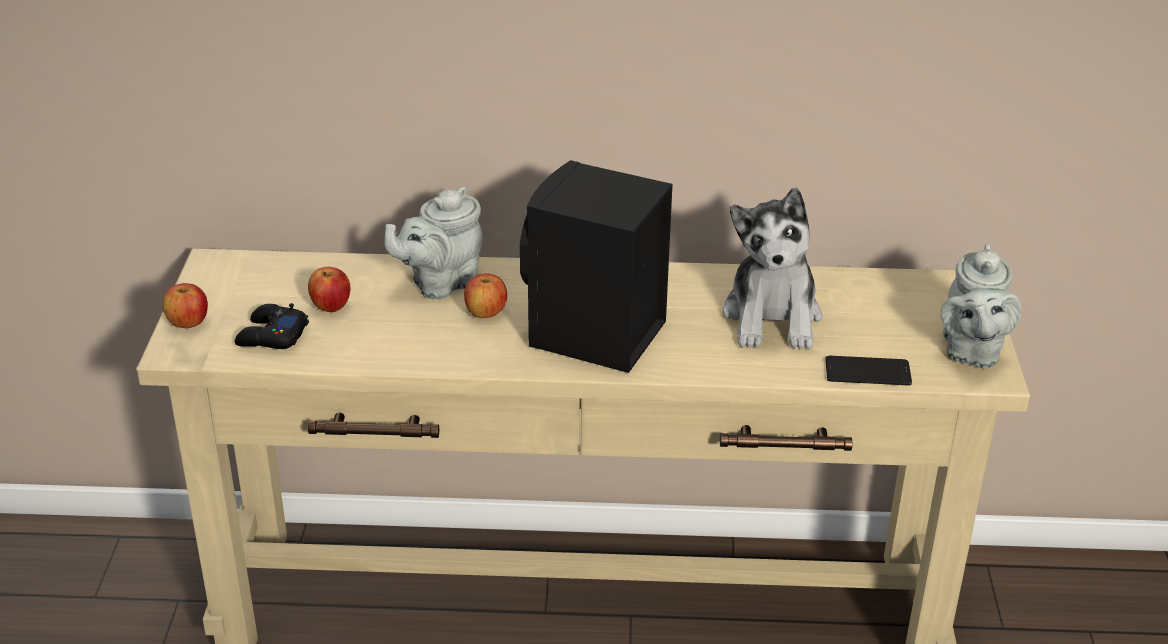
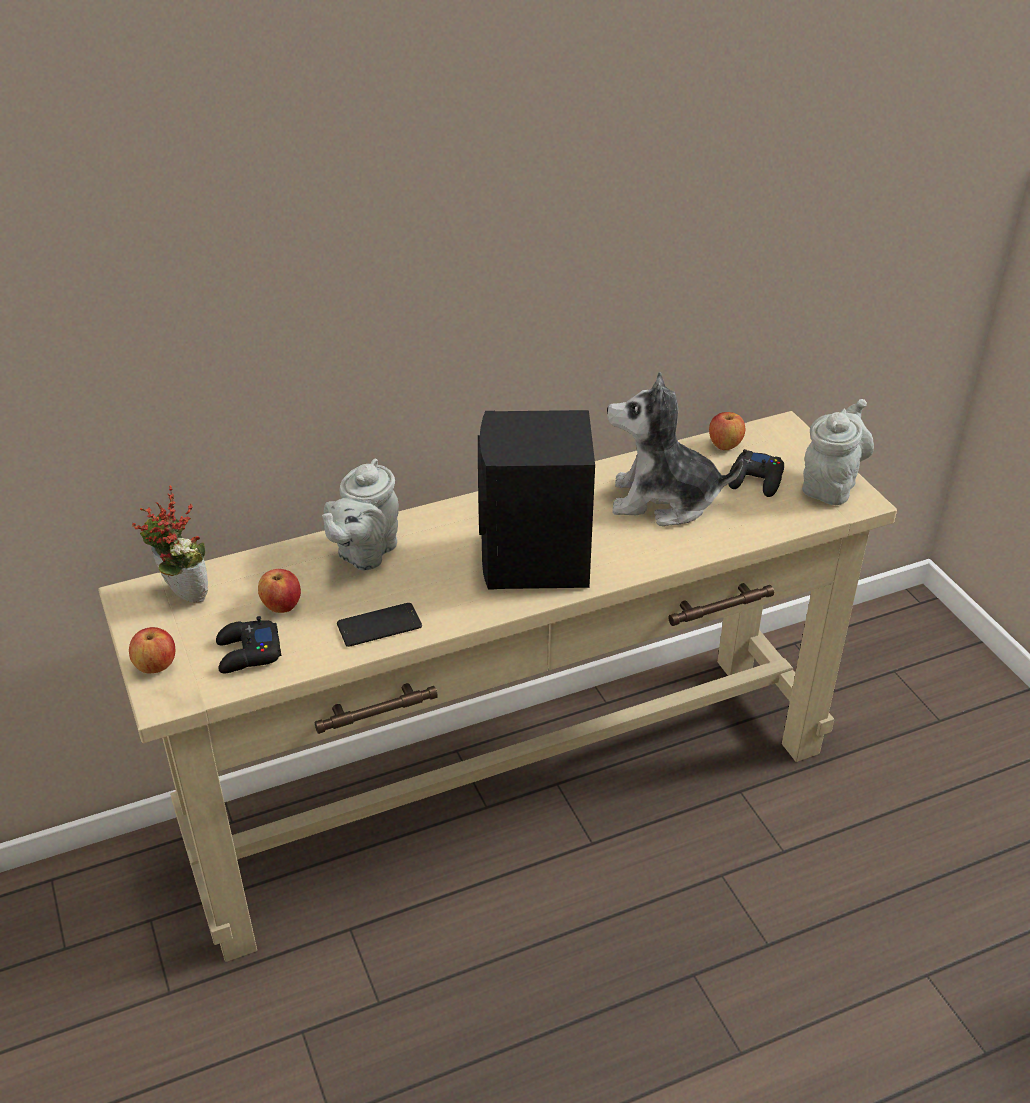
camera: 25 degrees left, 5 degrees up
(253, 274) = (181, 596): none -> potted plant
(486, 313) = (426, 569): apple -> apple (724, 445)
(772, 317) = (663, 500): plush toy -> plush toy turned 120 degrees clockwise
(868, 372) = (770, 526): phone -> phone (379, 626)
(890, 325) = (756, 480): none -> black game controller
(971, 352) = (830, 485): grey teapot -> grey teapot turned 135 degrees counterclockwise

